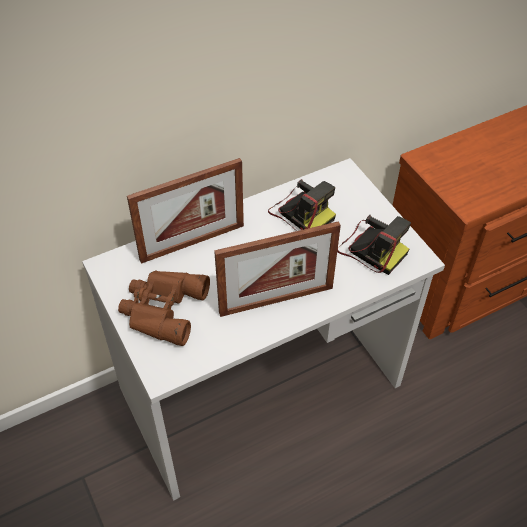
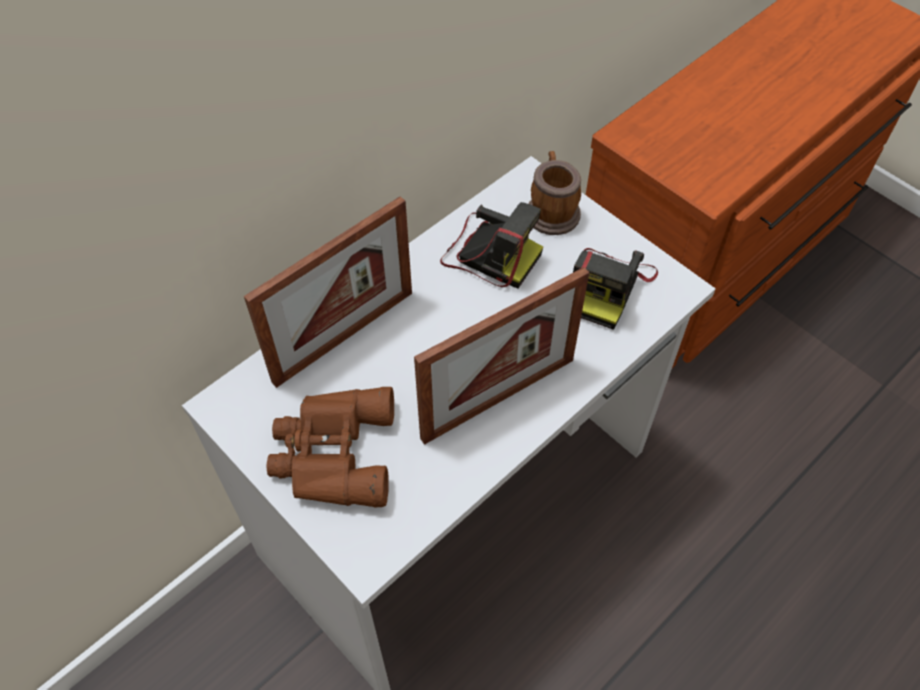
camera: 15 degrees left, 5 degrees up
(351, 194) = (551, 210): none -> mug
(371, 249) = (607, 287): camera -> camera turned 90 degrees clockwise

